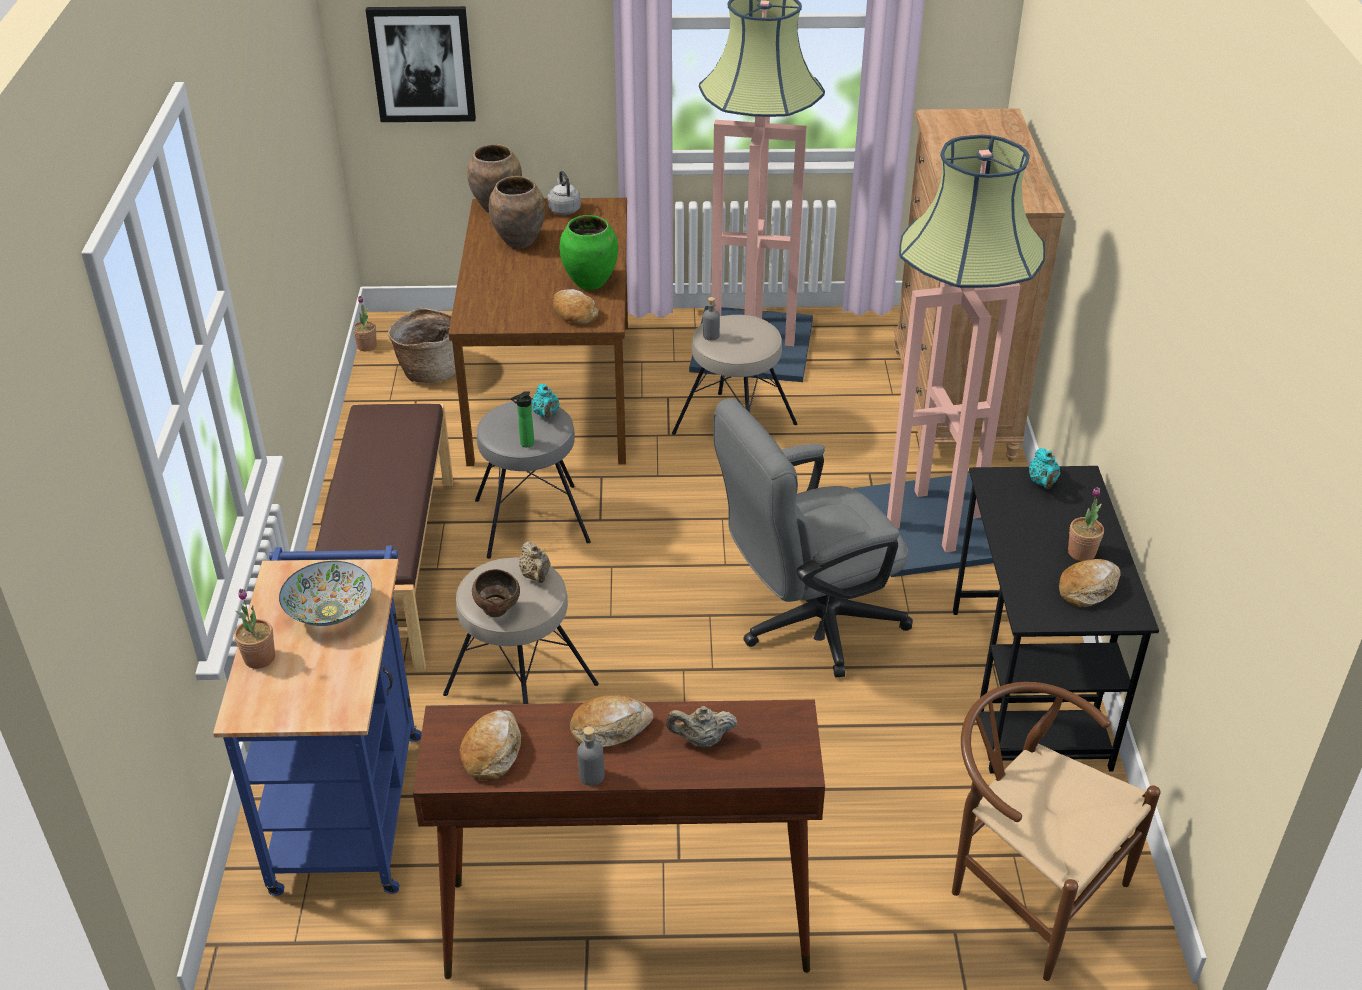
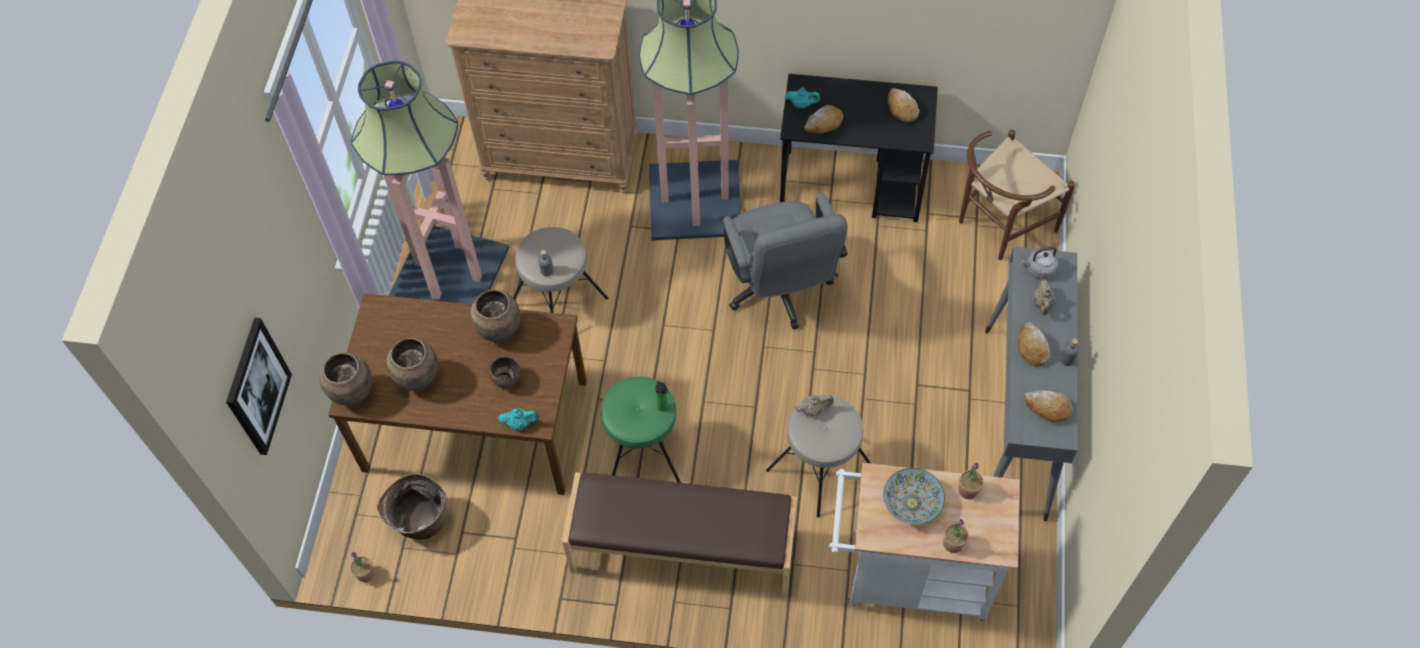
camera: 80 degrees left, 20 degrees up
(349, 800) = (908, 577): blue cart -> white cart
(498, 611) = (845, 434): brown bowl -> brown bowl (506, 381)
(532, 521) = (643, 450): grey stool -> green stool
(546, 414) = (628, 391): turquoise teapot -> turquoise teapot (520, 423)
(564, 209) = (371, 342): grey kettle -> grey kettle (1038, 270)
(574, 314) = (543, 347): bread -> bread (823, 124)
(590, 282) = (499, 332): green vase -> brown vase
(625, 926) = (1015, 423): brown console table -> grey console table
(1081, 552) = (869, 103): potted plant -> potted plant (968, 490)

